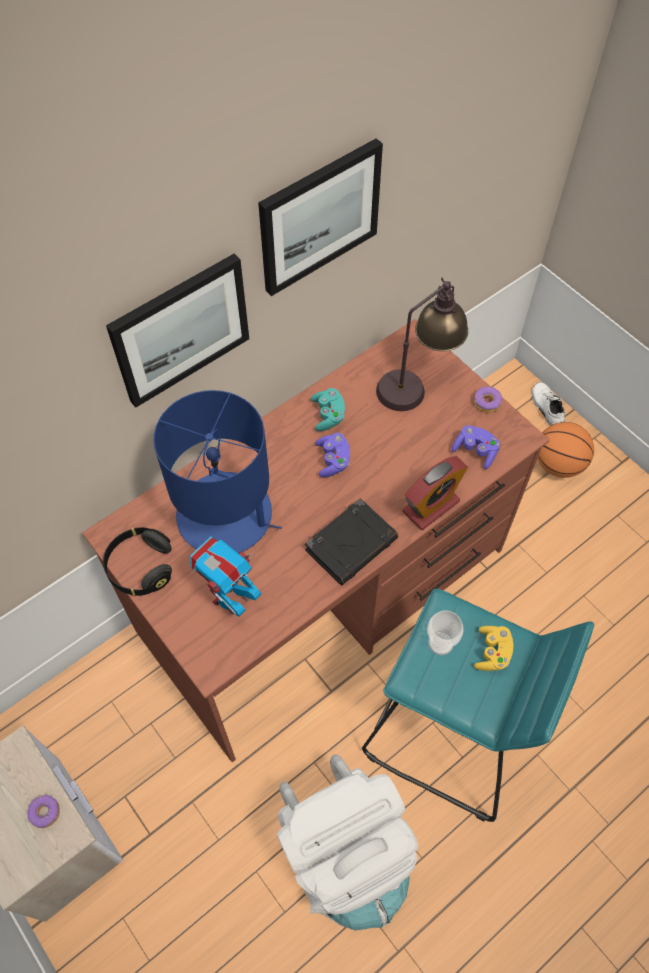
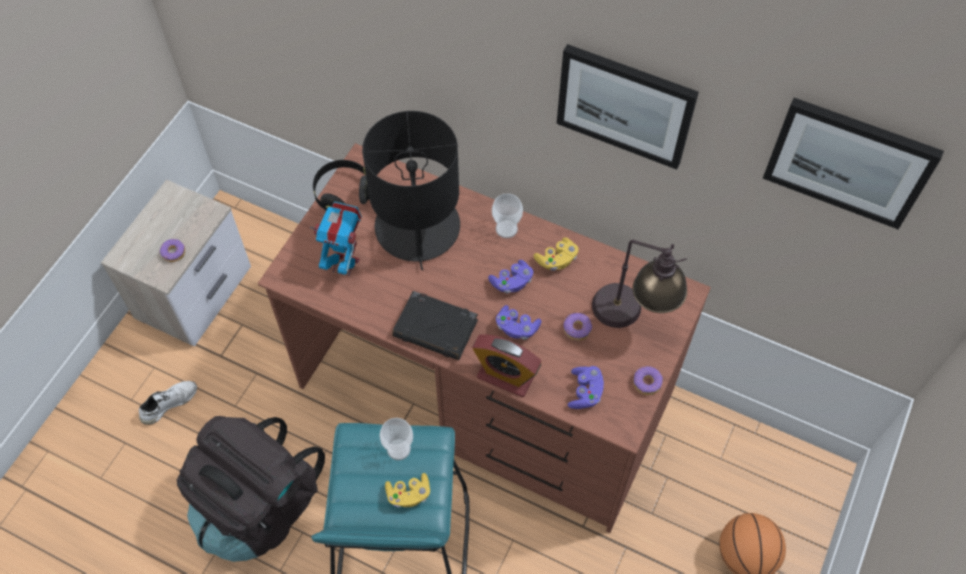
camera: 65 degrees right, 0 degrees up
(180, 329) = (477, 77): picture -> picture (849, 161)
(226, 515) = (417, 228): blue table lamp -> black table lamp
(271, 440) = (506, 229): none -> cup
(328, 415) = (556, 260): turquoise game controller -> yellow game controller
(345, 854) = (259, 507): white backpack -> black backpack
(384, 476) = (516, 328): none -> purple game controller
(409, 430) = (577, 329): none -> donut
(546, 408) = (810, 519): white shoe -> white shoe (169, 403)

